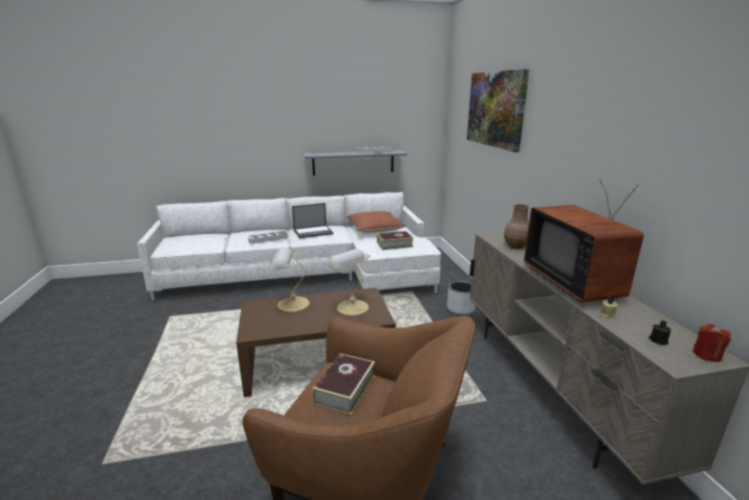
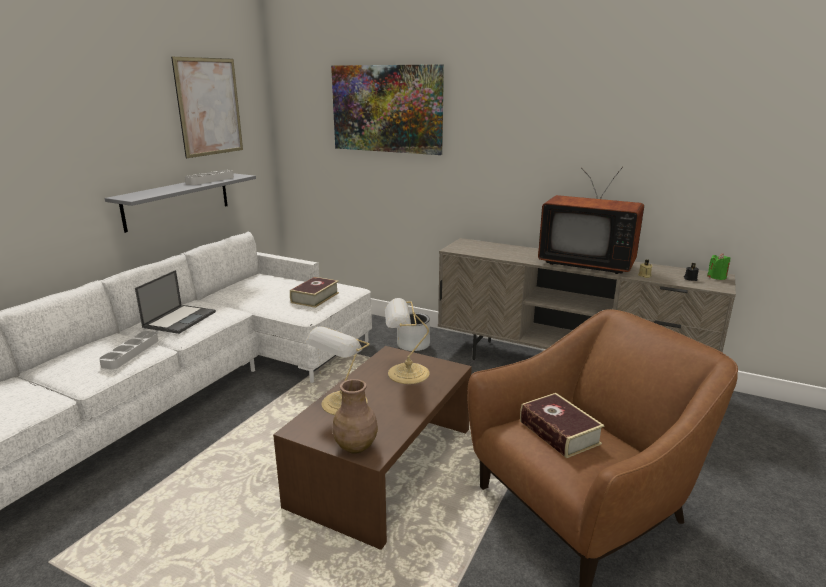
camera: 50 degrees left, 0 degrees up
(375, 229) = (253, 290): pillow -> none
(389, 103) = (209, 107): none -> picture
(515, 246) = (492, 251): brown vase -> brown vase (355, 447)
(706, 355) = (717, 277): red candle -> green candle

